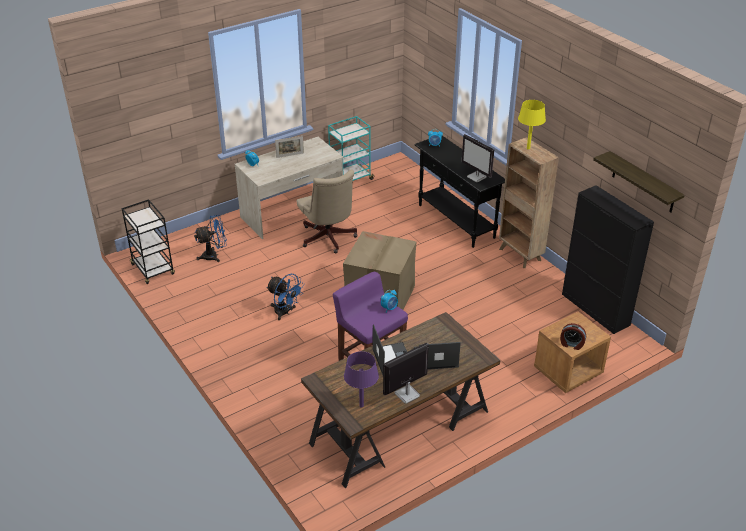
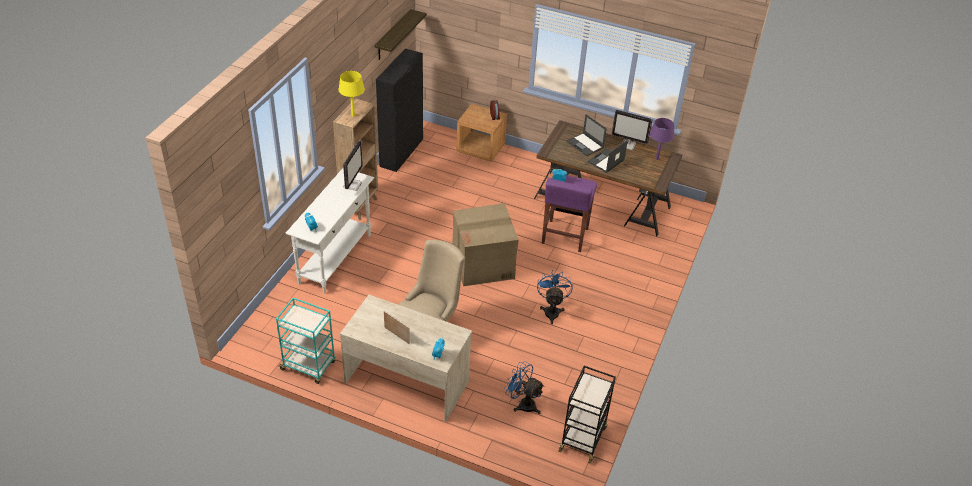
camera: 125 degrees left, 5 degrees up
(456, 221) = (335, 259): black console table -> white console table

